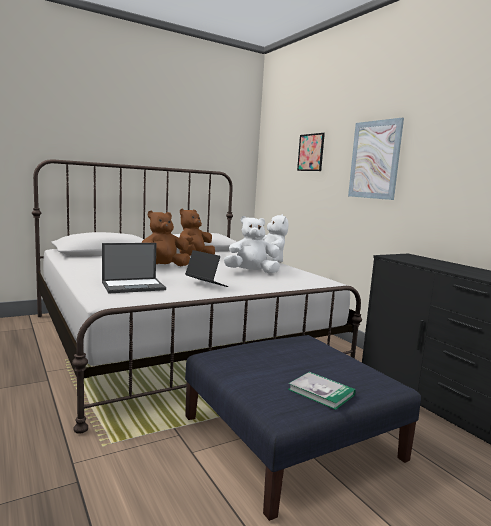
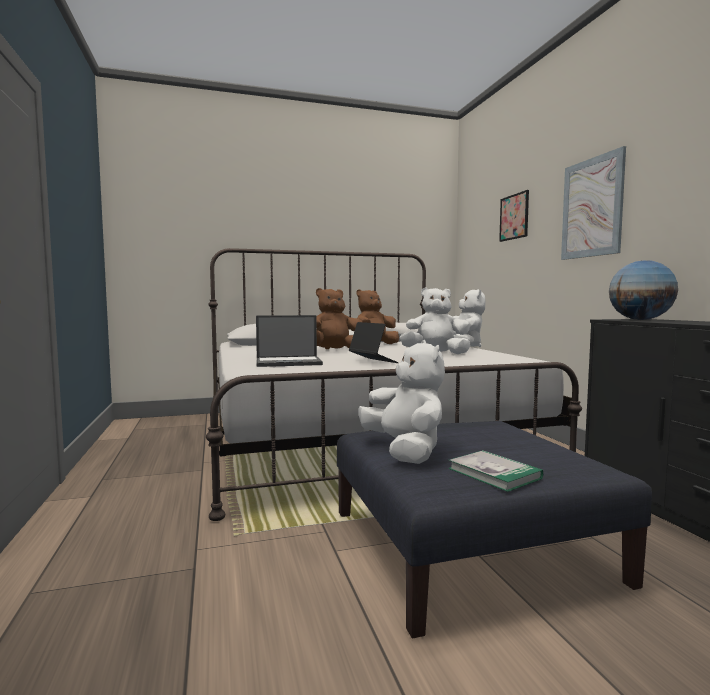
camera: 15 degrees right, 5 degrees down
(250, 373) = (405, 451): none -> white plush toy
(408, 258) = (640, 320): none -> globe

